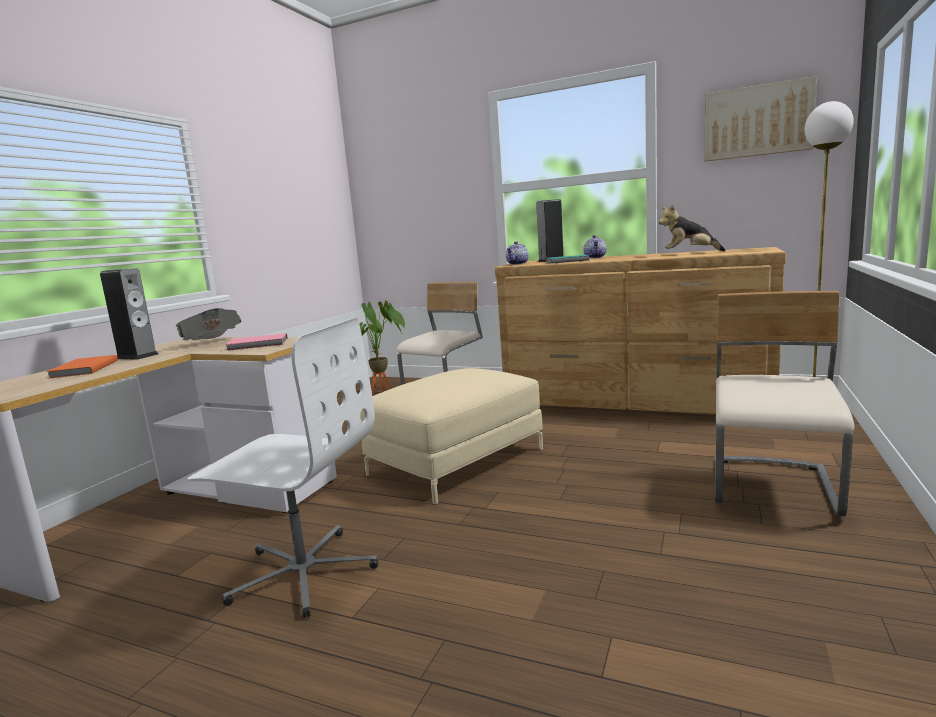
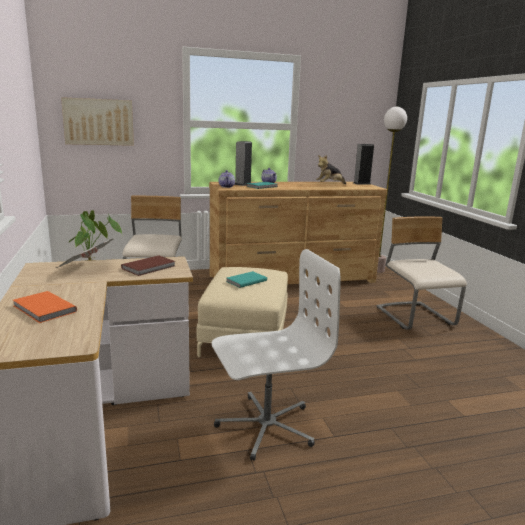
camera: 40 degrees left, 5 degrees up
(137, 356) = (53, 289): speaker -> speaker (361, 183)
(258, 344) = (150, 267): pink book -> brown book
(440, 382) = (245, 281): none -> turquoise book
(757, 121) = (351, 106): picture -> picture (99, 122)

